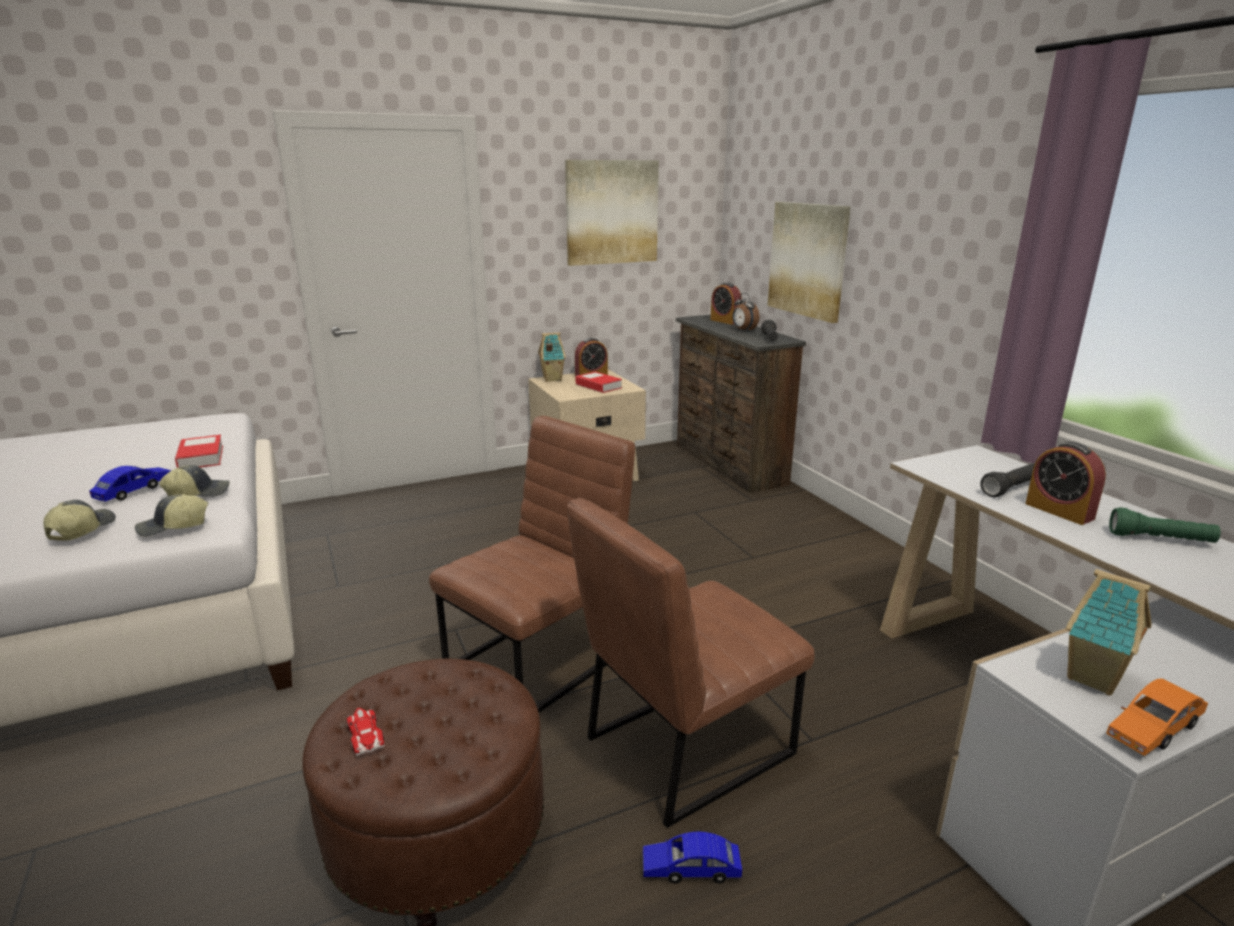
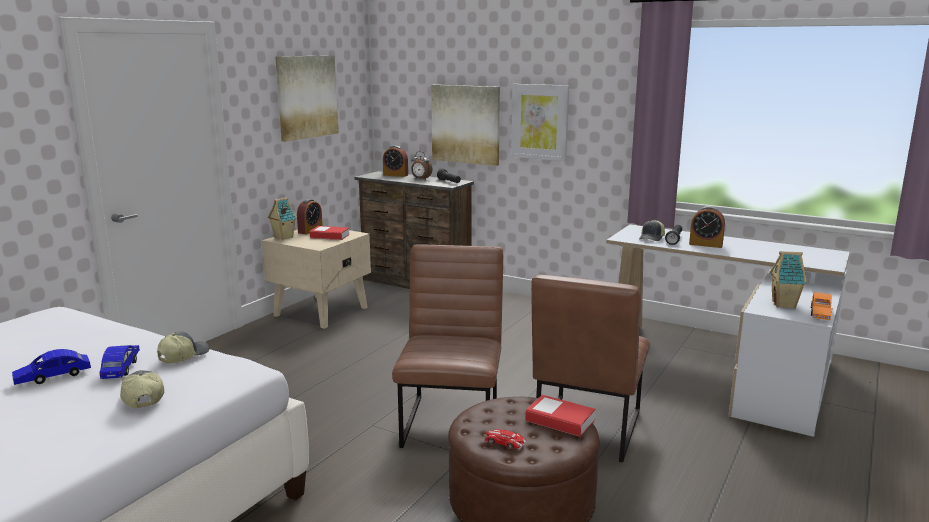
camera: 35 degrees left, 5 degrees down
(173, 527) = (219, 376): cap -> cap (652, 238)
(201, 457) = (117, 338): book -> book (560, 421)
(690, 869) = (653, 471): blue toy car -> blue toy car (53, 376)
(892, 263) = (540, 122): none -> picture
(1160, 539) = (754, 247): green flashlight -> none

